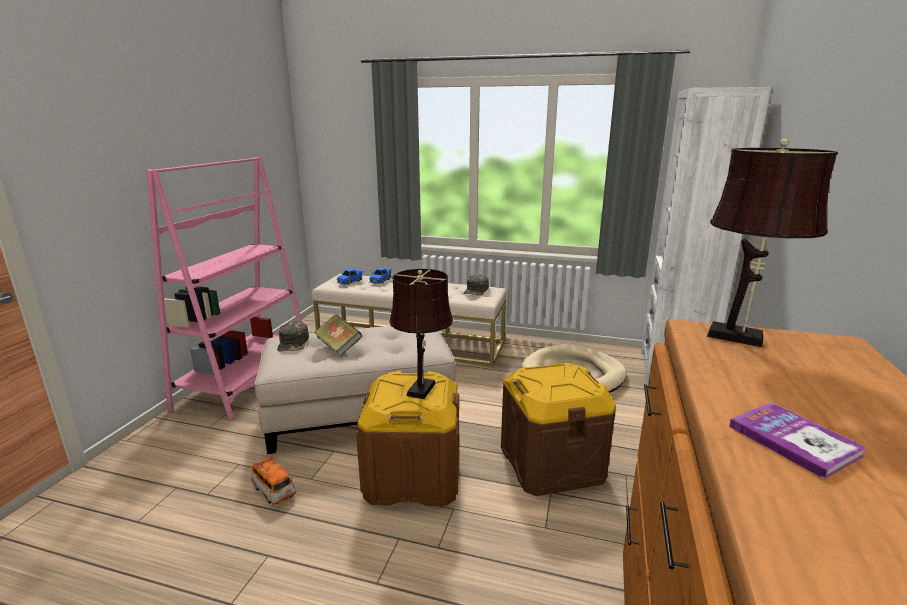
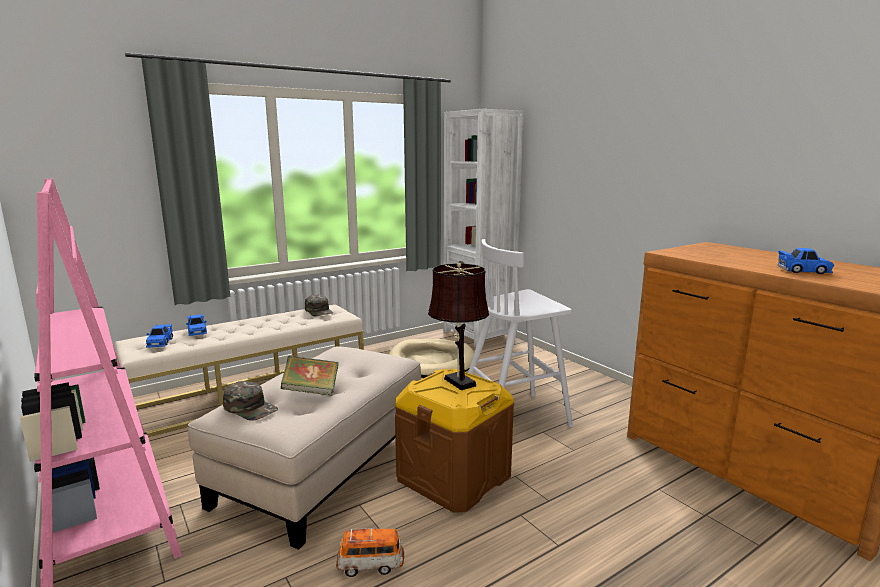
camera: 50 degrees left, 5 degrees down
(551, 463) = (515, 417): brown storage box -> white stool
(741, 338) = (688, 251): brown table lamp -> none
(793, 440) = (803, 271): book -> blue toy car

